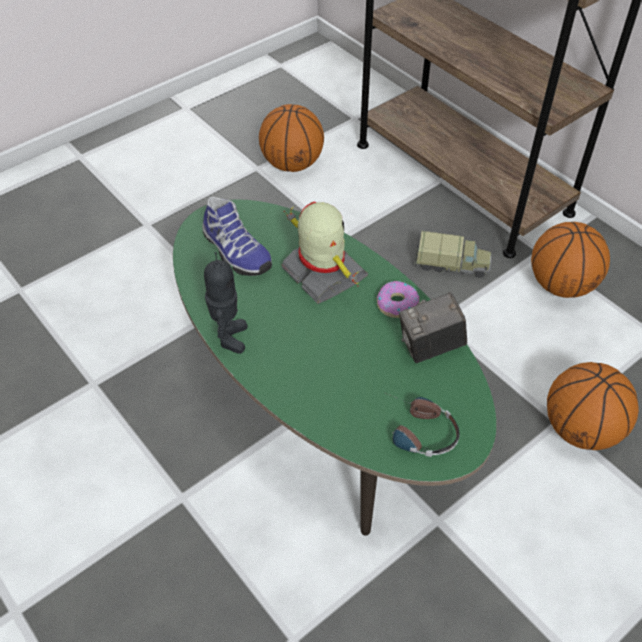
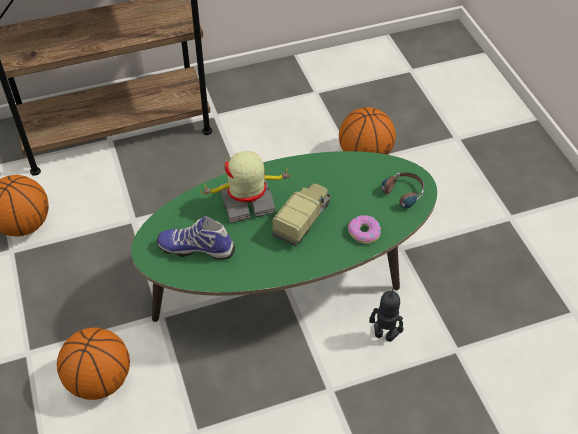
camera: 70 degrees left, 0 degrees up
(229, 337) = (281, 271): toy robot -> toy robot (384, 335)
(235, 252) = (197, 247): shoe -> shoe turned 150 degrees counterclockwise
(396, 304) = (294, 172): donut -> donut (364, 232)
(430, 347) = (337, 168): camera -> none
(452, 265) = (199, 165): toy truck -> toy truck (303, 219)
(561, 285) = (250, 117): basketball -> basketball (99, 380)

